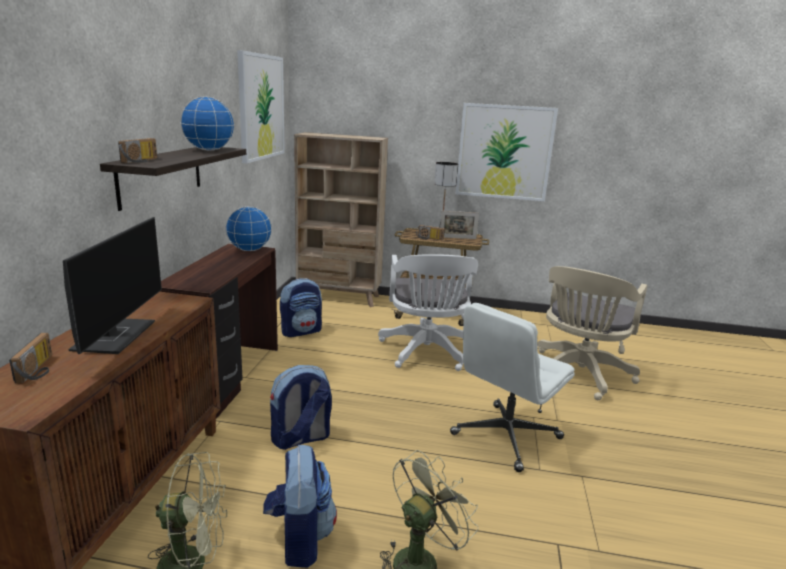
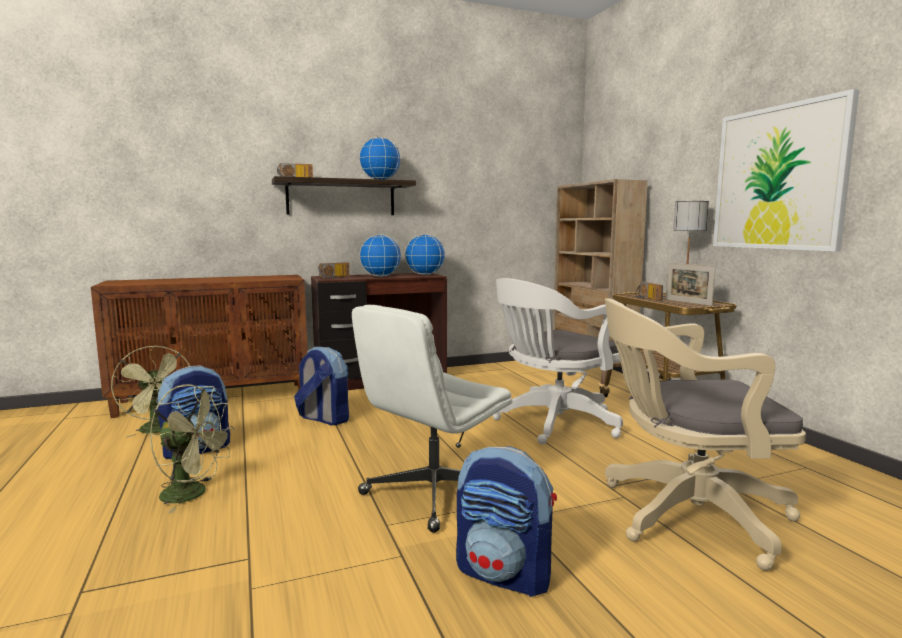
camera: 60 degrees right, 10 degrees down
(39, 369) = (160, 280): radio -> radio (334, 277)
(115, 336) = (216, 279): monitor -> none
(229, 265) = (381, 276): none -> globe
(261, 107) = (514, 159): picture -> none
(301, 331) = (494, 378): backpack -> backpack (505, 574)
(505, 437) = (433, 494): white office chair -> white office chair turned 60 degrees counterclockwise

